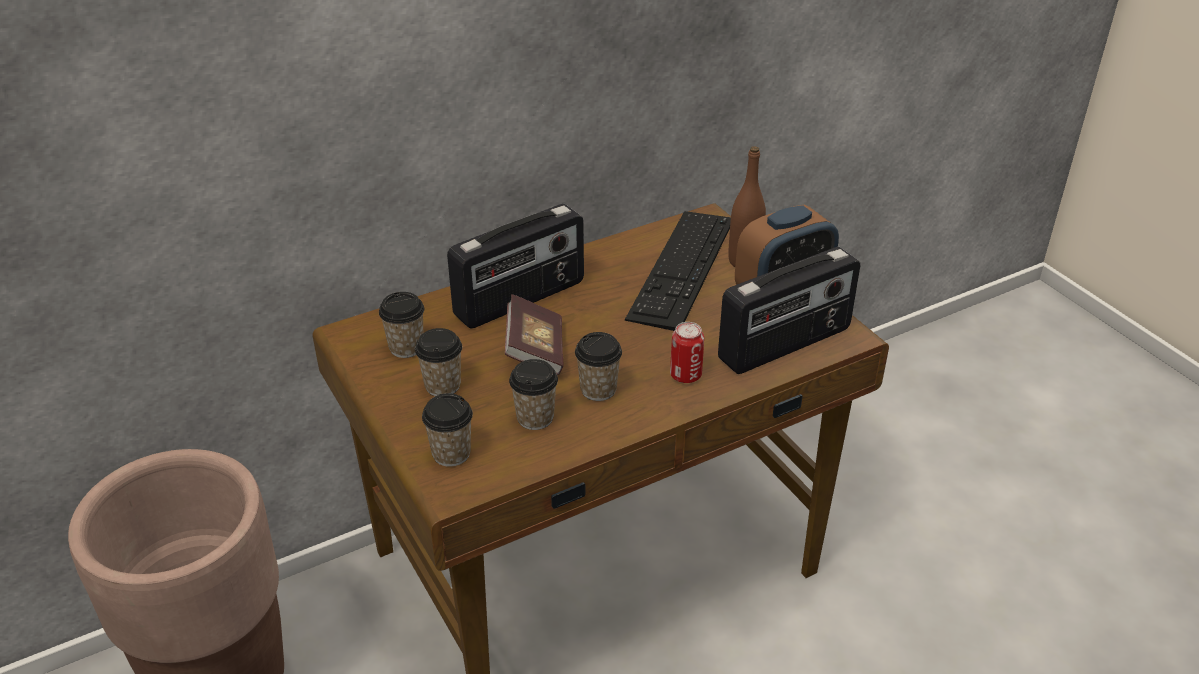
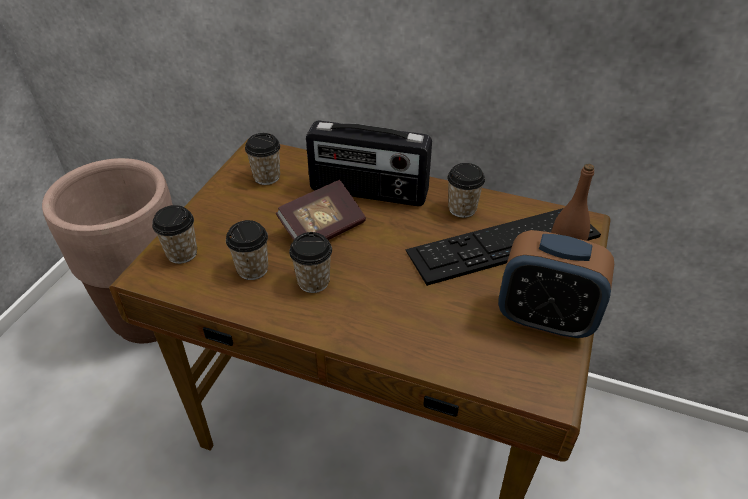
camera: 50 degrees right, 5 degrees up
(442, 385) = (245, 211): cup -> cup (462, 209)
(685, 375) = (379, 318): can -> none
(785, 345) = (485, 356): radio -> none

